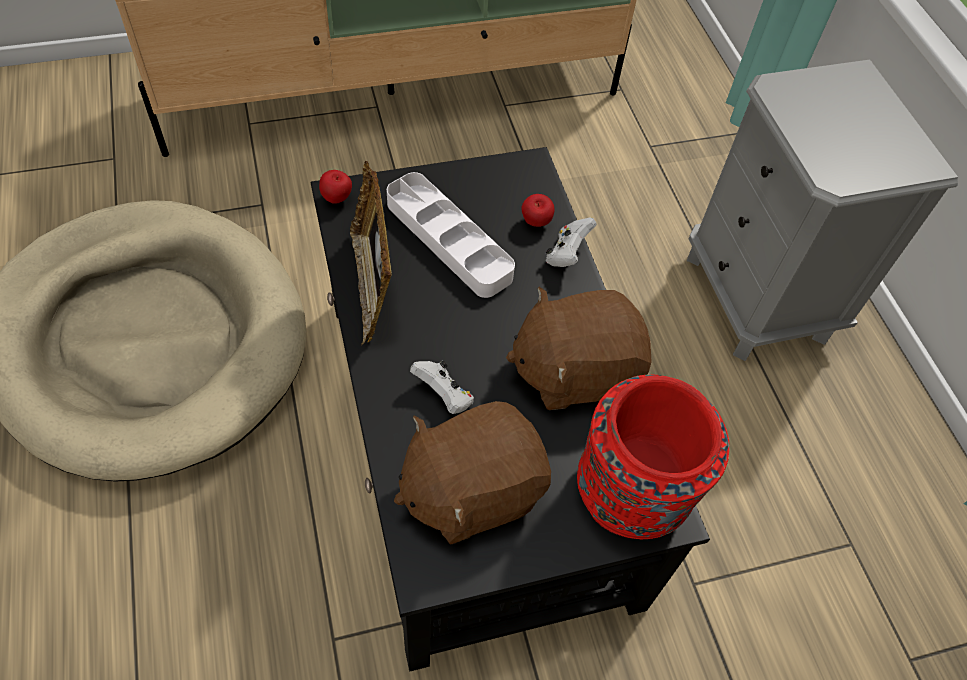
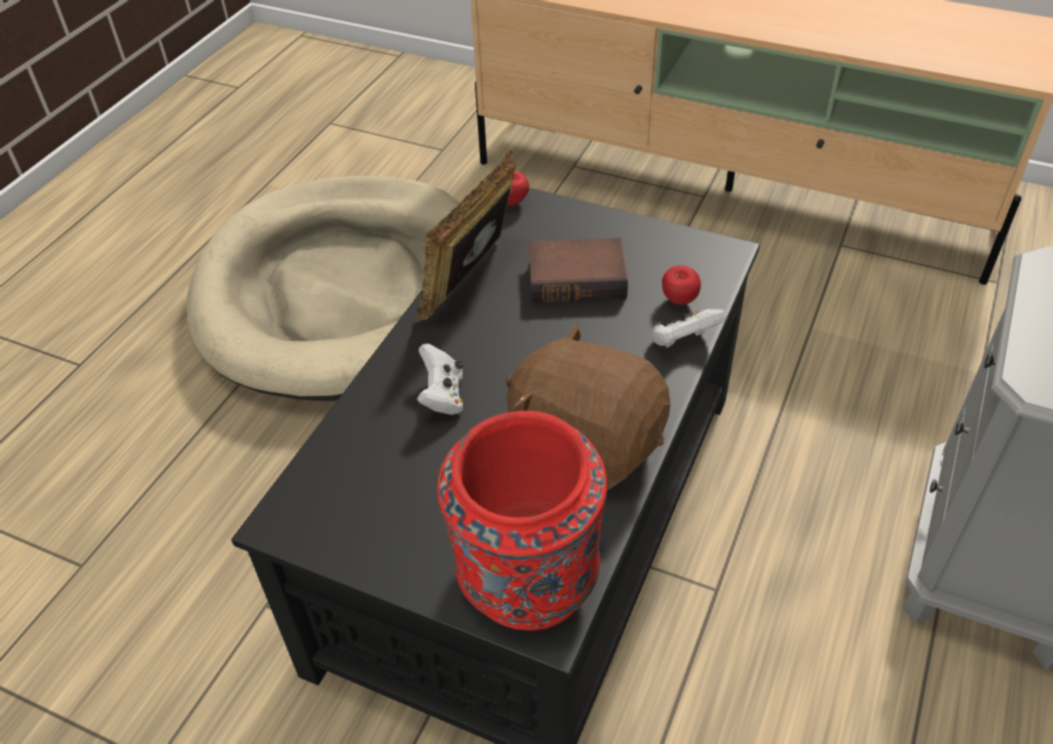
camera: 45 degrees right, 10 degrees down
(448, 240) = (578, 277): white tray -> book
(471, 490) = (387, 482): brown plush toy -> none

